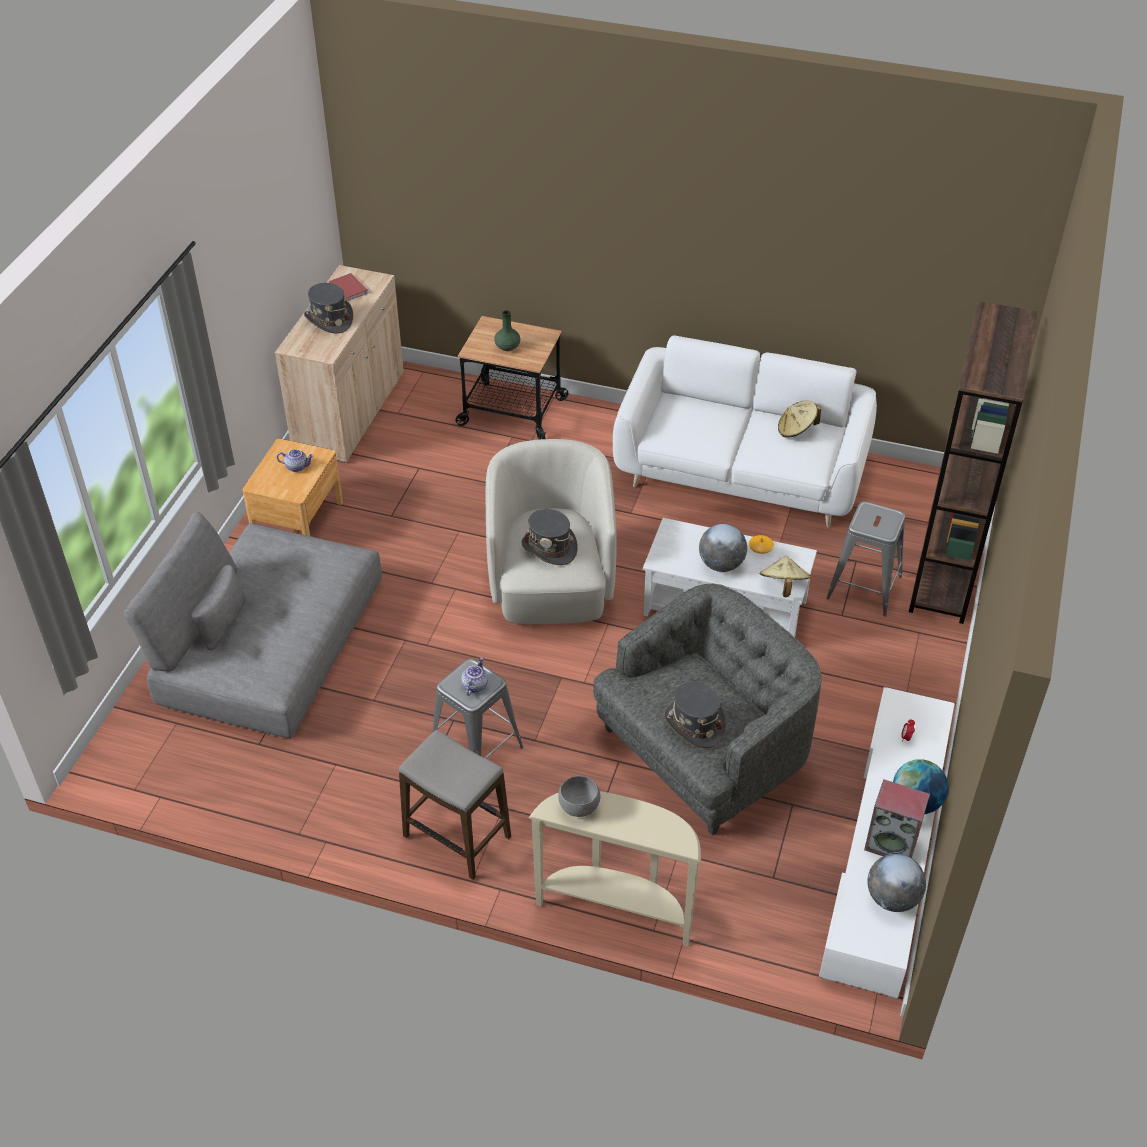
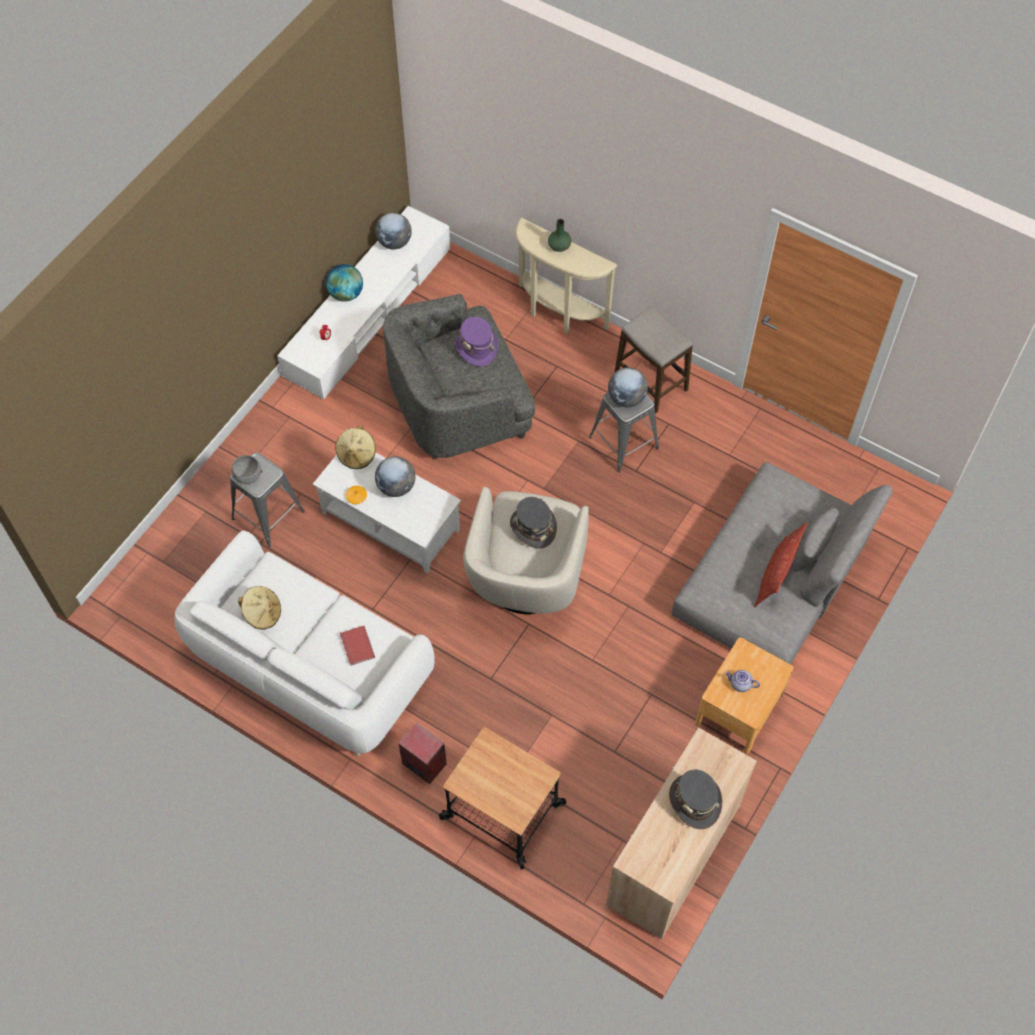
camera: 165 degrees left, 15 degrees up
(265, 587) = (776, 574): none -> pillow
(349, 288) = (666, 853): red book -> red book (356, 646)
(474, 685) = (626, 398): teapot -> globe
(507, 347) = (506, 773): green vase -> green vase (559, 246)
(579, 806) = (583, 262): grey bowl -> grey bowl (248, 476)
(694, 724) = (477, 347): grey hat -> purple hat
(892, 843) = (376, 273): speaker -> speaker (423, 764)
(945, 573) = (194, 513): brown bookcase -> none

